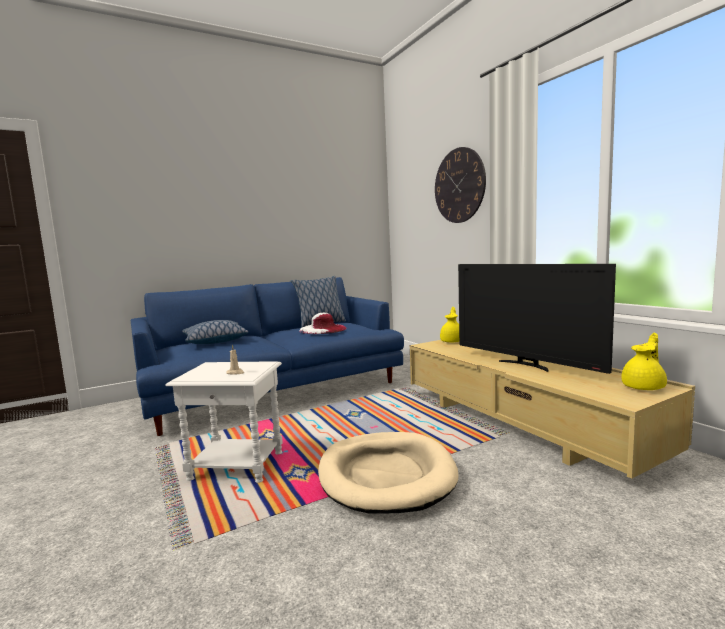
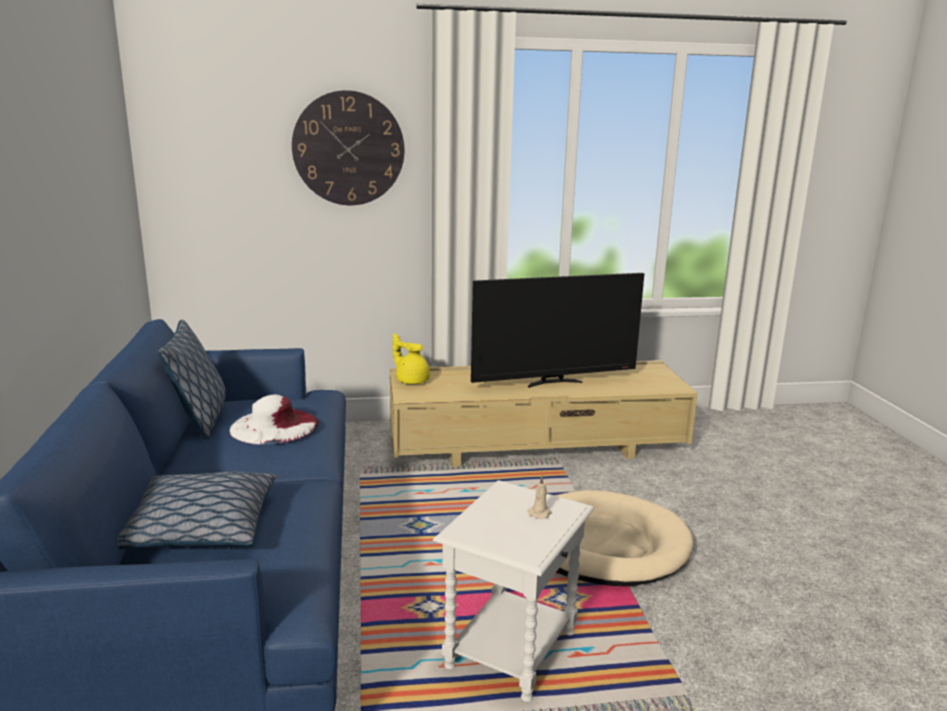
camera: 70 degrees left, 10 degrees up
(644, 387) = (650, 372): yellow teapot -> none

